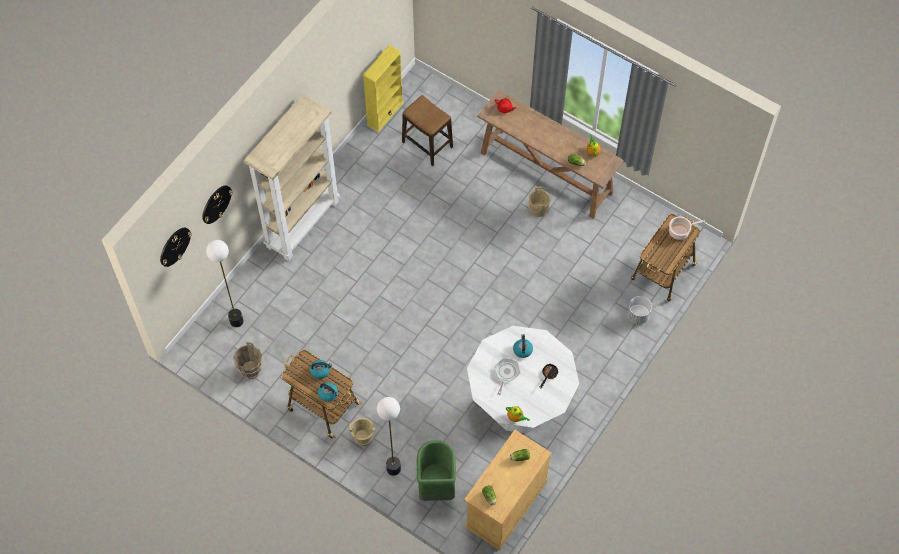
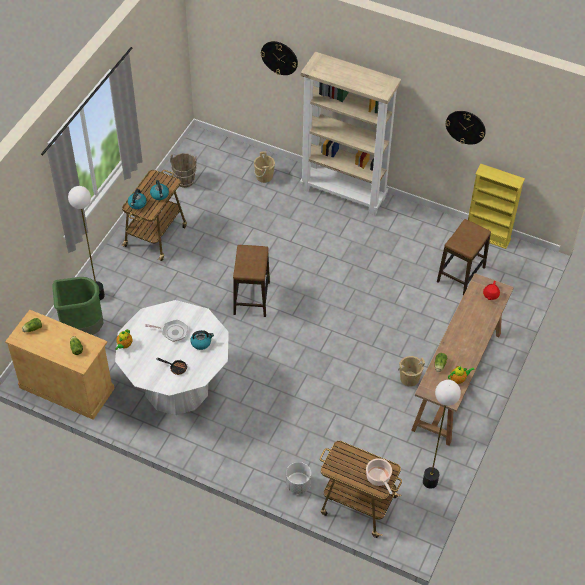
camera: 80 degrees right, 10 degrees down
(174, 246) = (227, 35): wall clock -> wall clock (465, 127)
(236, 321) = (232, 164): floor lamp -> floor lamp (429, 481)
(363, 437) = (127, 269): beige bucket -> beige bucket (264, 176)
(423, 326) = (251, 298): none -> stool

